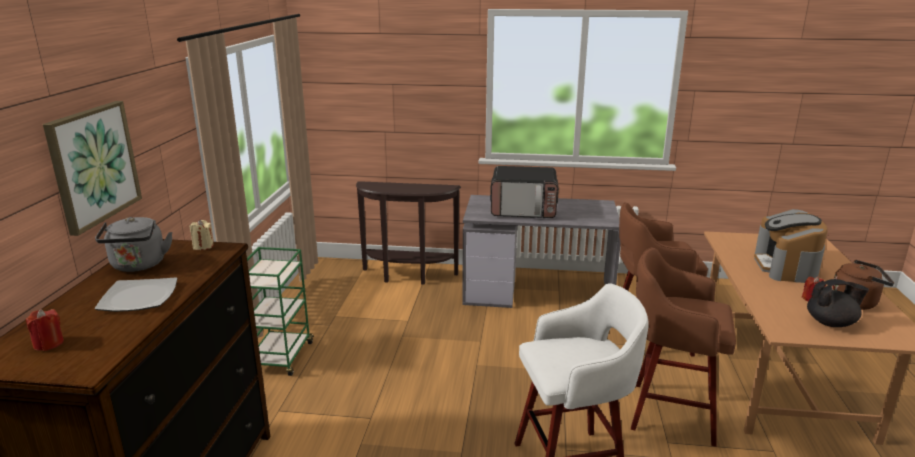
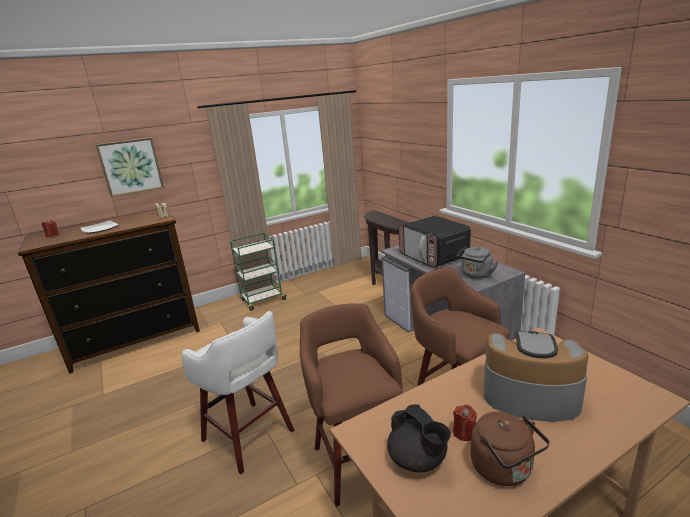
camera: 55 degrees right, 0 degrees up
(138, 266) = (133, 217): grey kettle -> grey kettle (475, 275)
(786, 267) = (529, 395): coffee machine -> coffee machine turned 45 degrees clockwise

